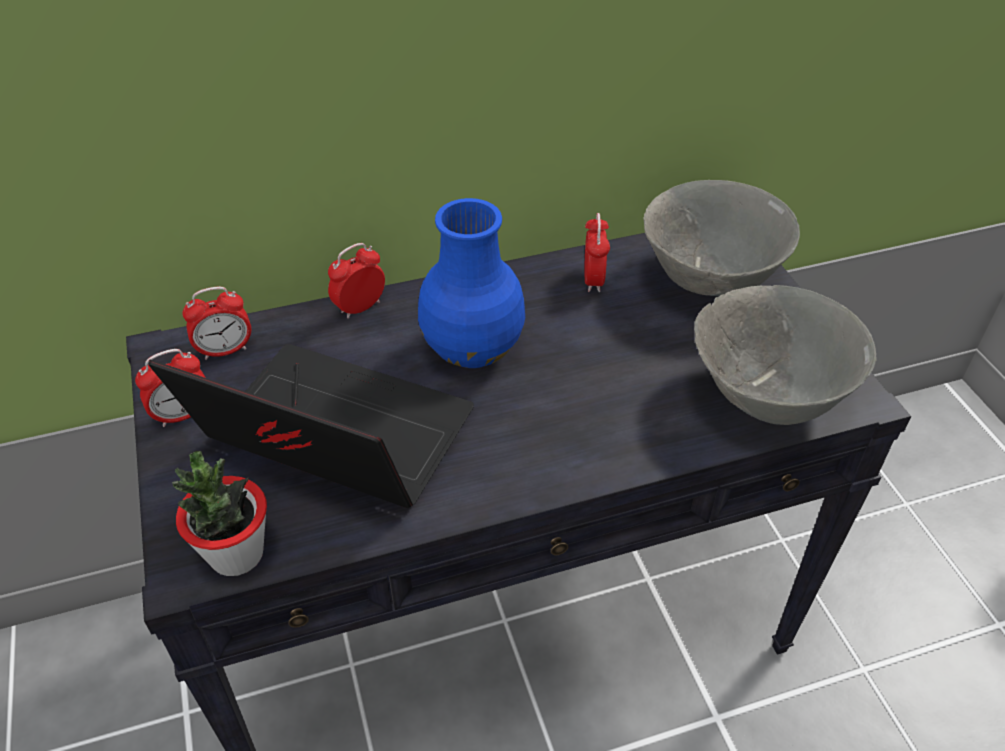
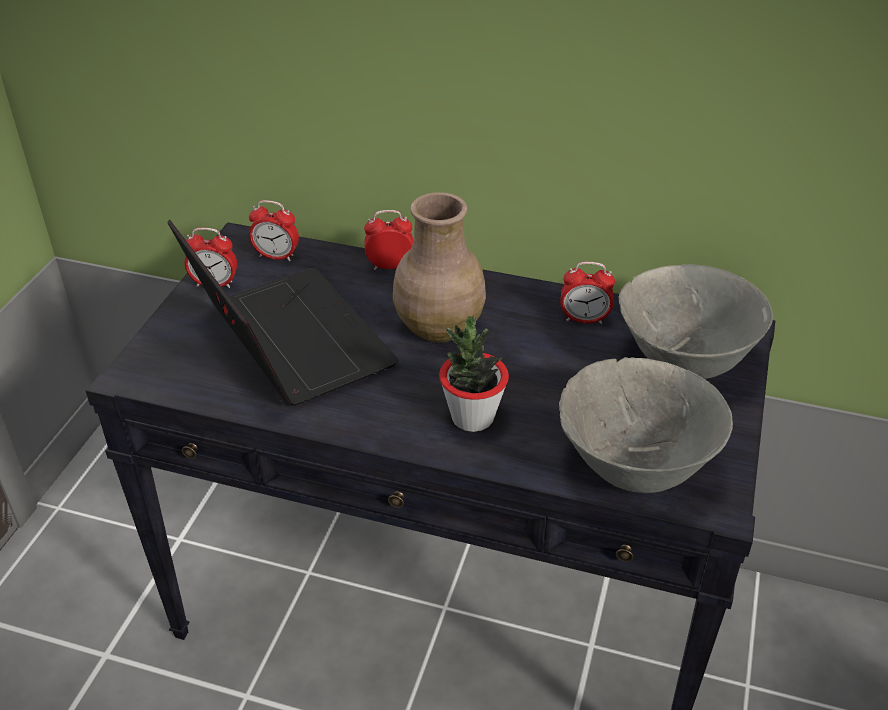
camera: 35 degrees right, 5 degrees down
(236, 554) = (166, 380): potted plant -> potted plant (472, 417)
(472, 349) = (439, 327): blue vase -> brown vase
(593, 280) = (584, 319): alarm clock -> alarm clock turned 60 degrees clockwise

